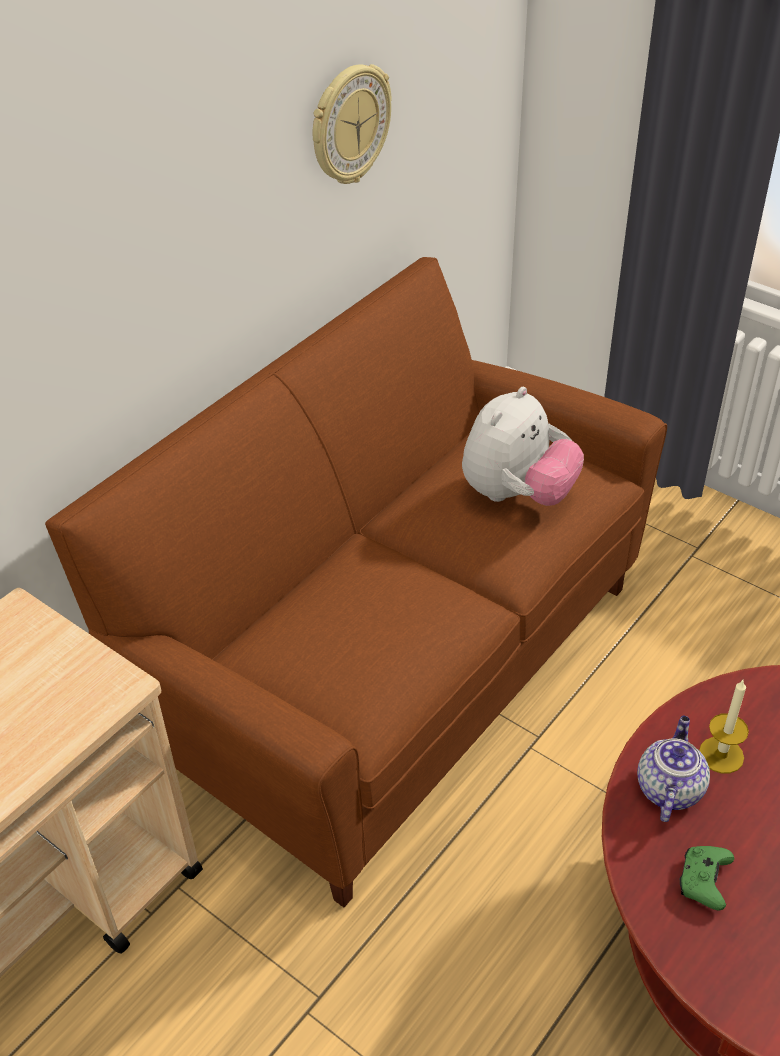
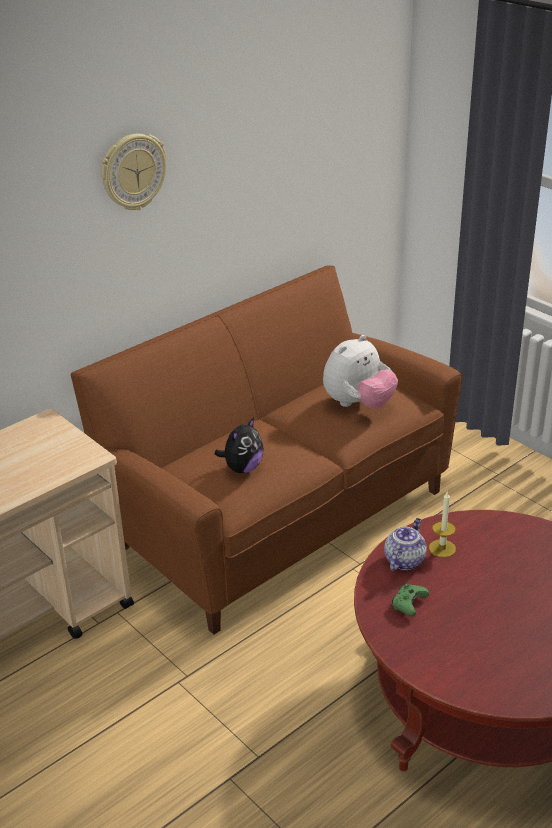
camera: 10 degrees right, 10 degrees down
(349, 125) = (278, 178): wall clock -> wall clock (133, 172)
(364, 646) = (242, 468): none -> plush toy

